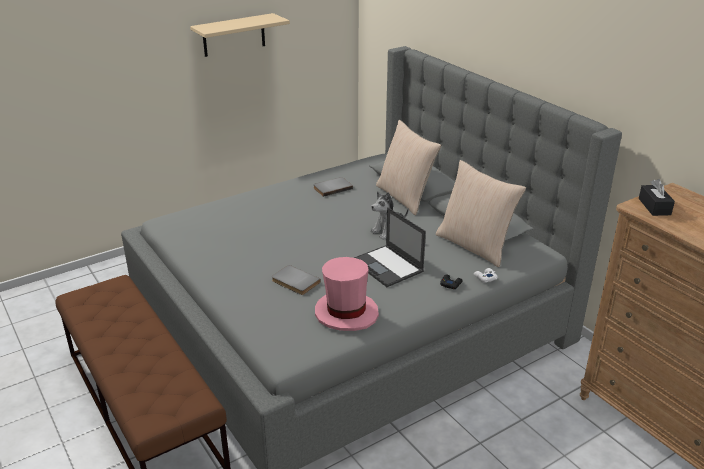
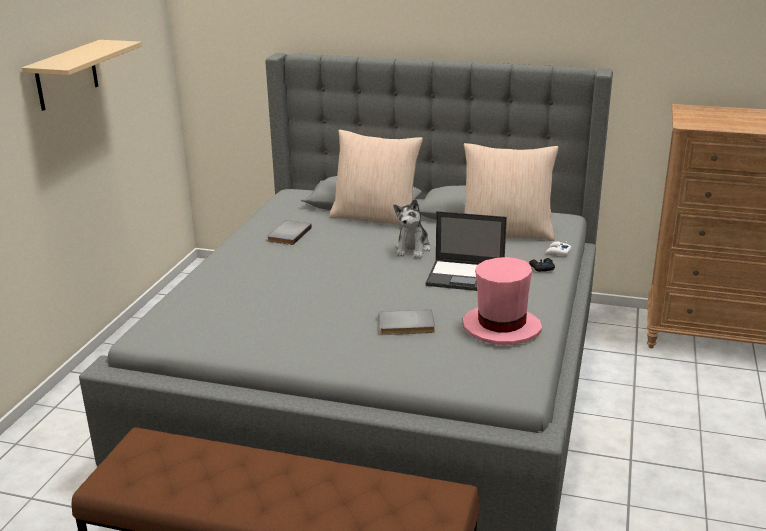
camera: 40 degrees left, 5 degrees down
(654, 207) = (697, 121): black tissue box -> none

